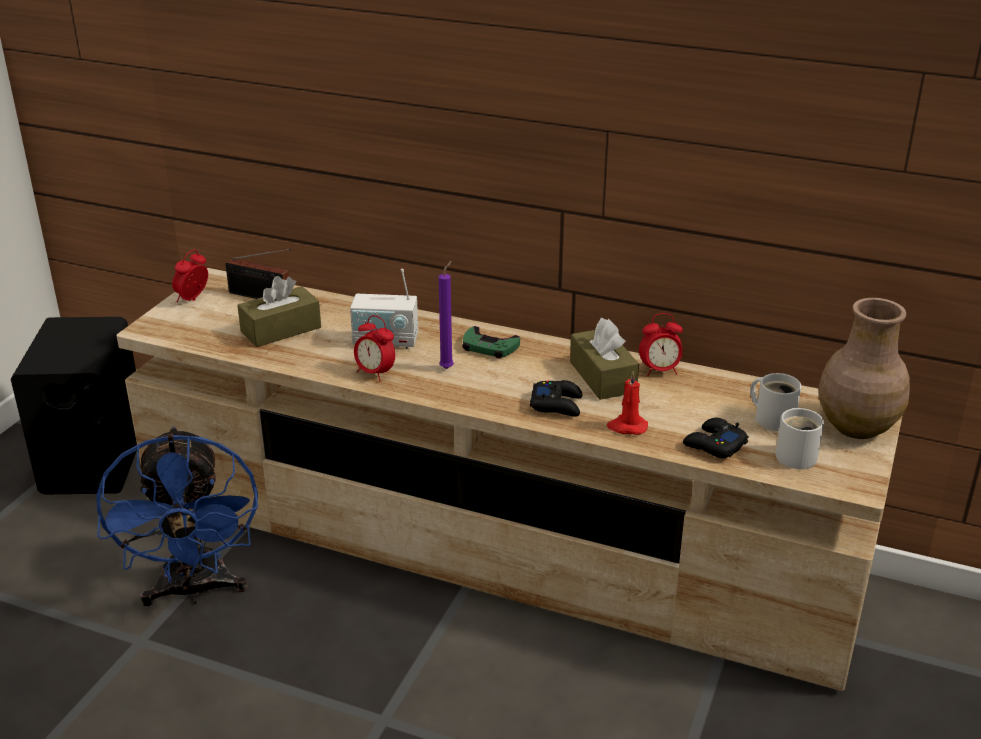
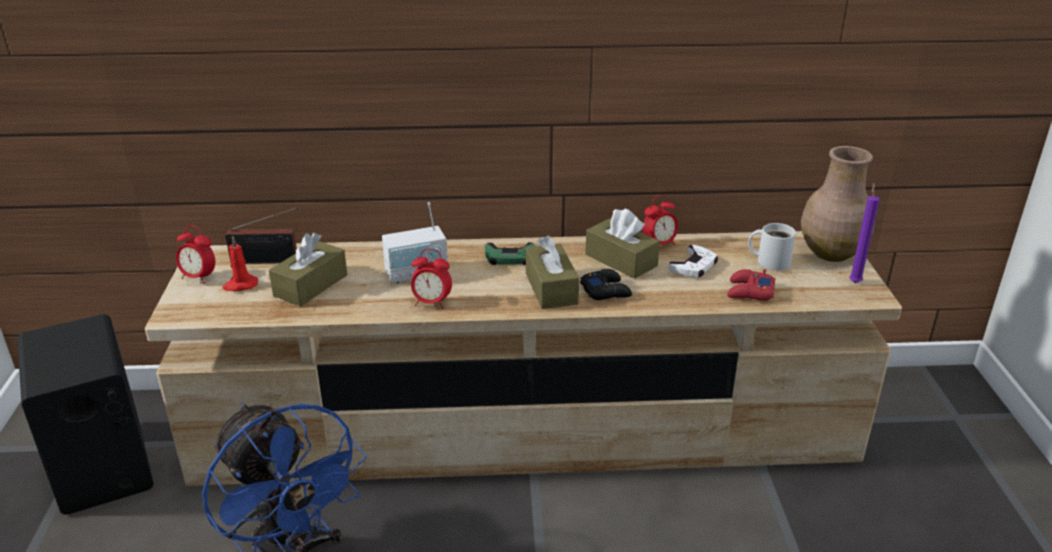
camera: 25 degrees left, 0 degrees up
(193, 299) = (199, 278): alarm clock -> alarm clock turned 75 degrees counterclockwise
(448, 367) = (490, 283): purple candle -> purple candle (854, 282)
(503, 388) = (551, 288): none -> brown tissue box
(627, 427) = (674, 295): red candle -> red candle (240, 285)
(677, 402) = (694, 266): none -> white game controller
(714, 445) = (749, 292): black game controller -> red game controller
(800, 456) = (815, 284): white mug -> none

